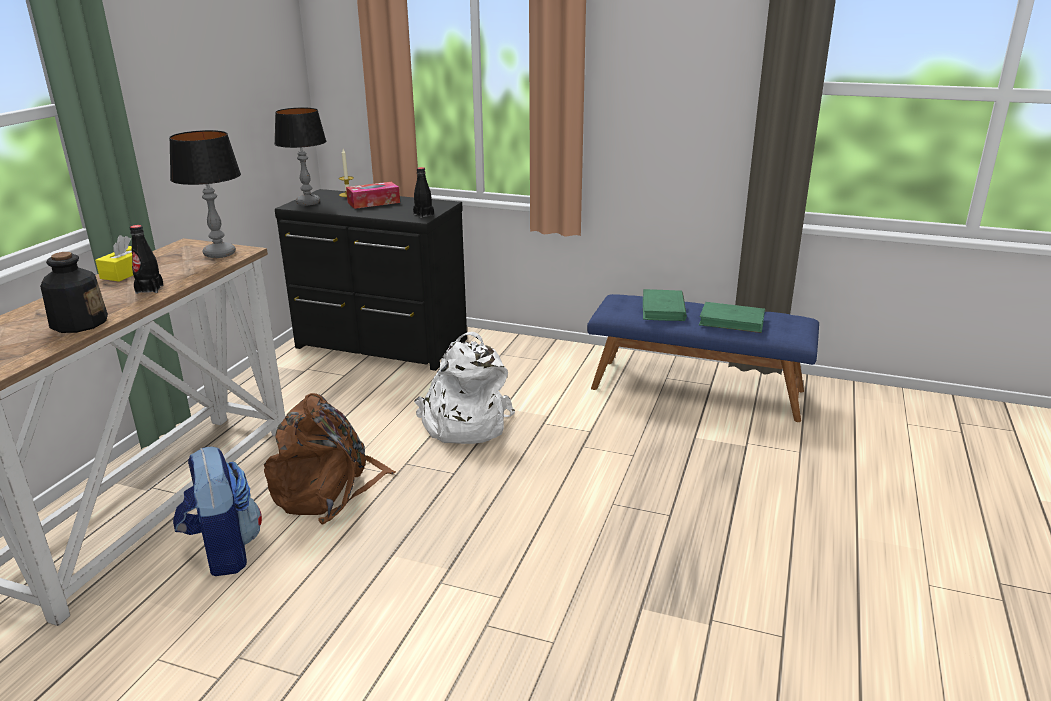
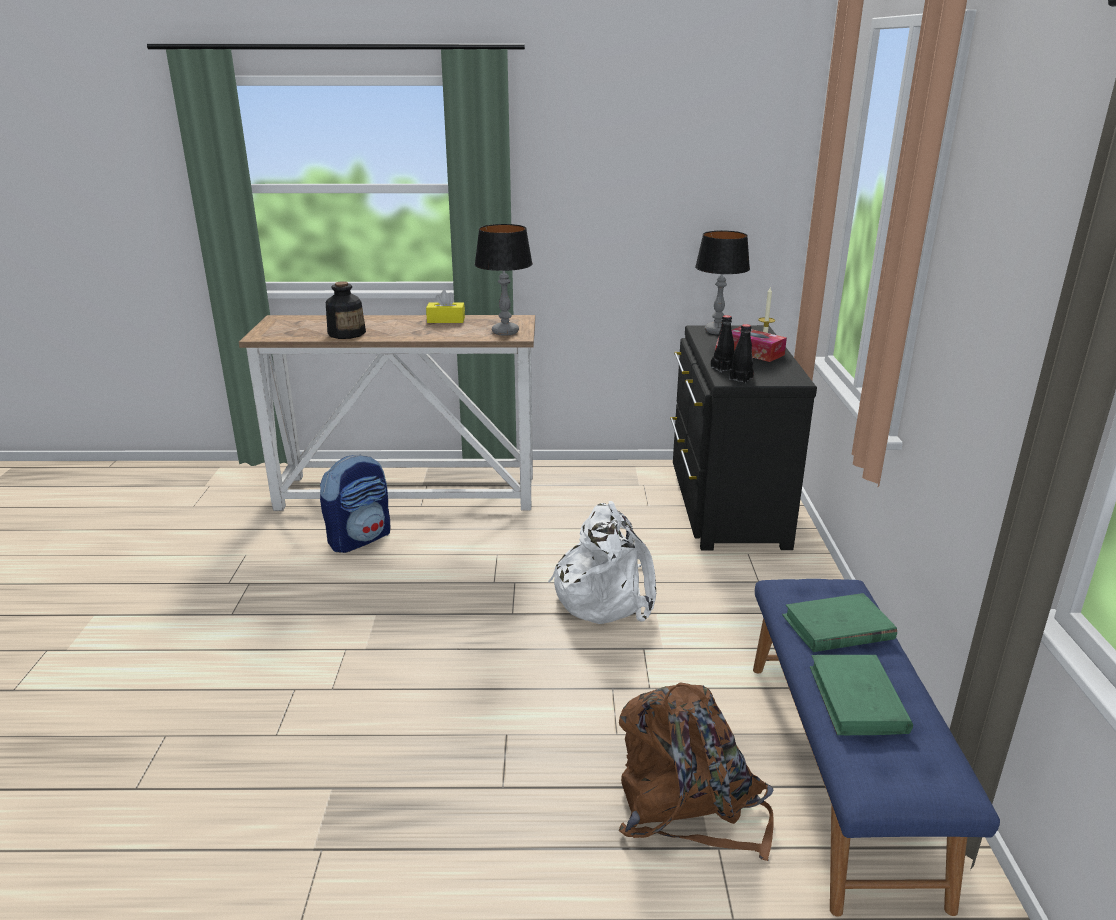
camera: 70 degrees right, 0 degrees up
(149, 289) = (416, 333): black bottle -> black bottle (722, 368)
(328, 490) = (455, 556): brown backpack -> brown backpack (689, 805)

